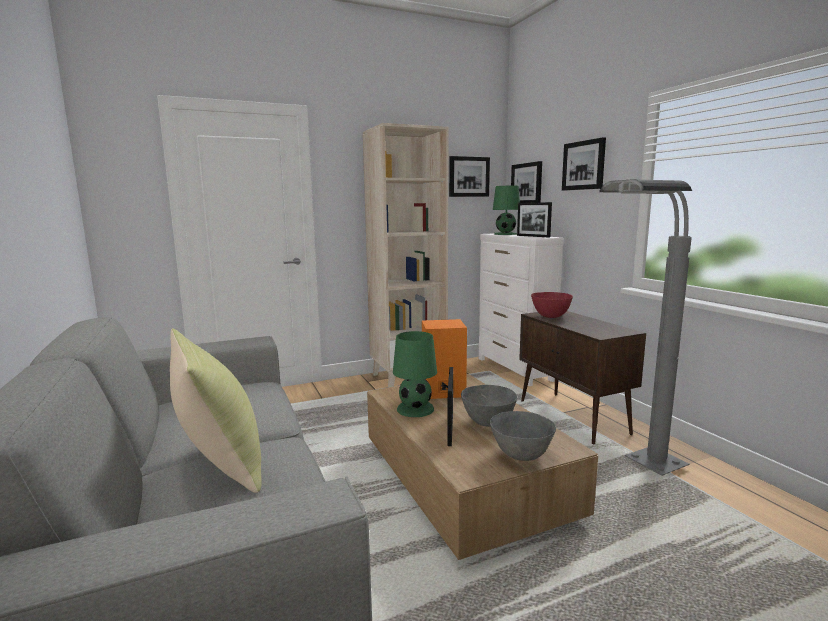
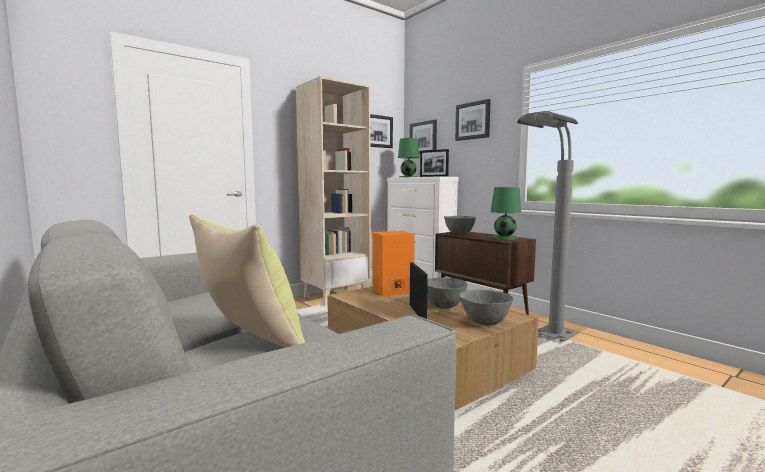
camera: 15 degrees left, 5 degrees down
(415, 409) = (378, 303): green table lamp -> green table lamp (504, 238)
(550, 316) = (459, 234): red bowl -> grey bowl

